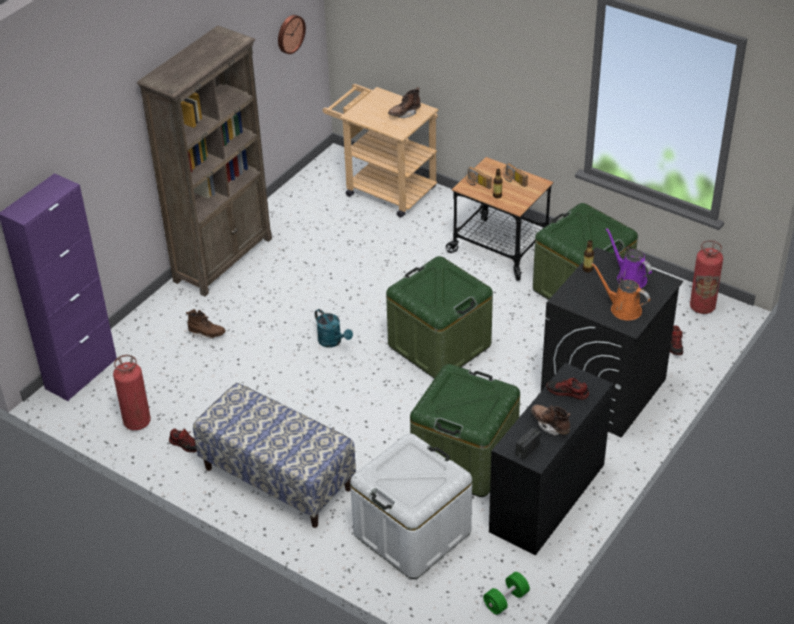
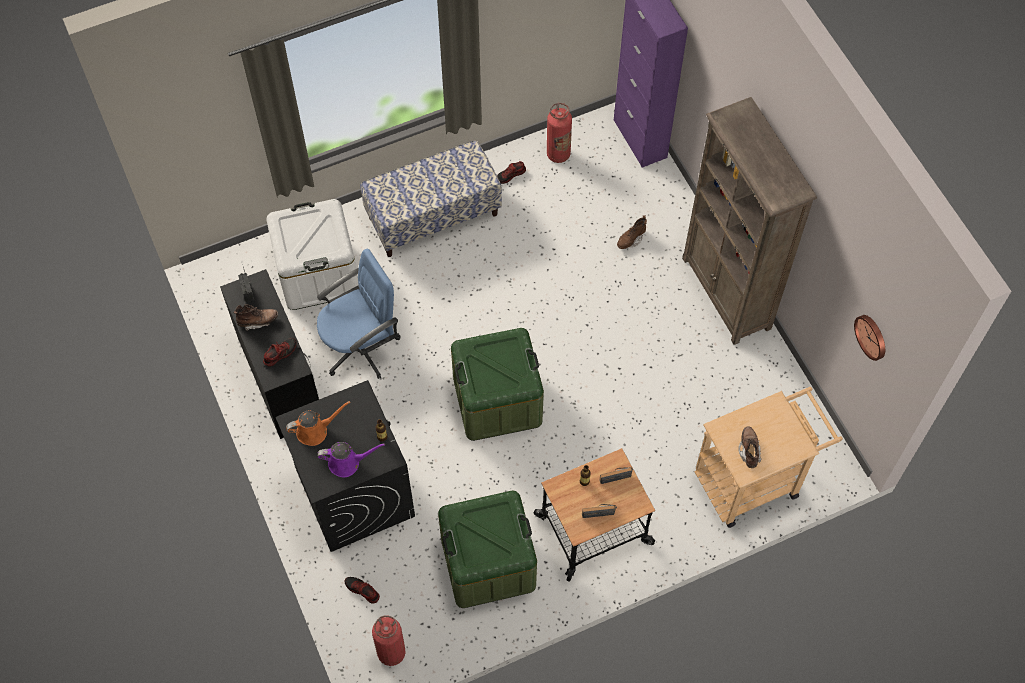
camera: 120 degrees right, 20 degrees up
(333, 342) = (558, 324): turquoise watering can -> none
(464, 457) = (361, 347): green storage box -> blue office chair
(506, 600) = (217, 297): green dumbbell -> none

